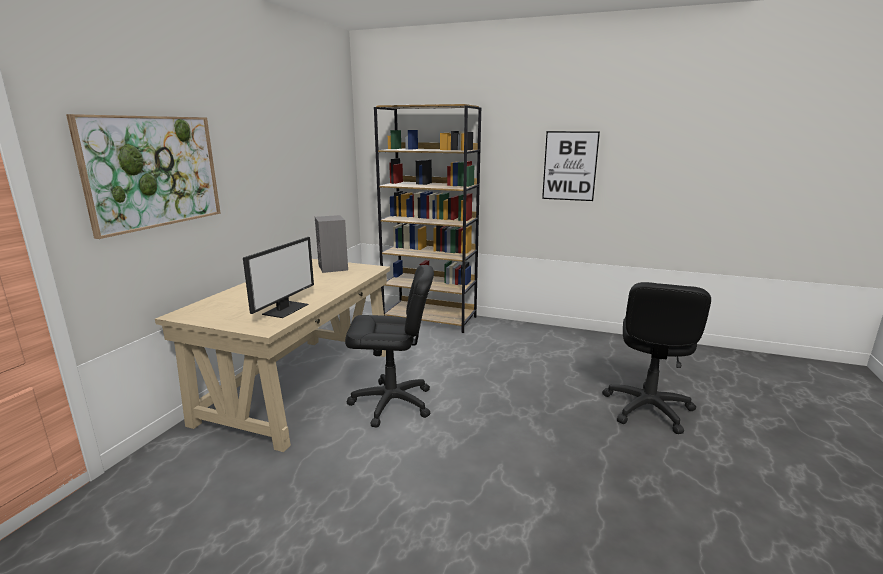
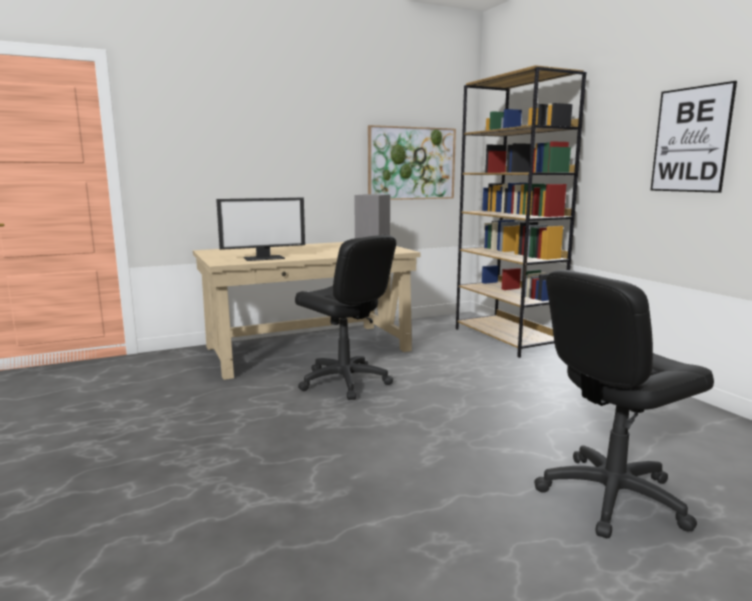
camera: 45 degrees right, 5 degrees down
(153, 172) = (212, 136): picture -> picture (411, 163)

